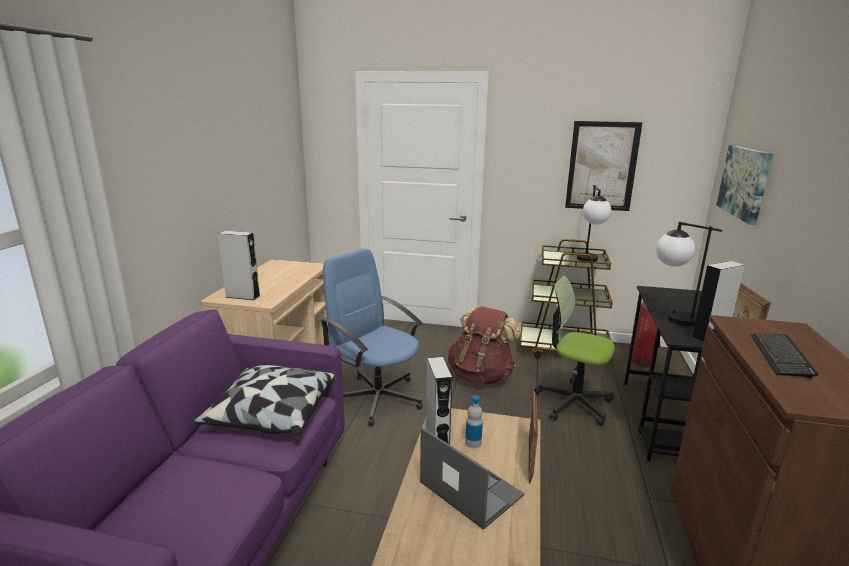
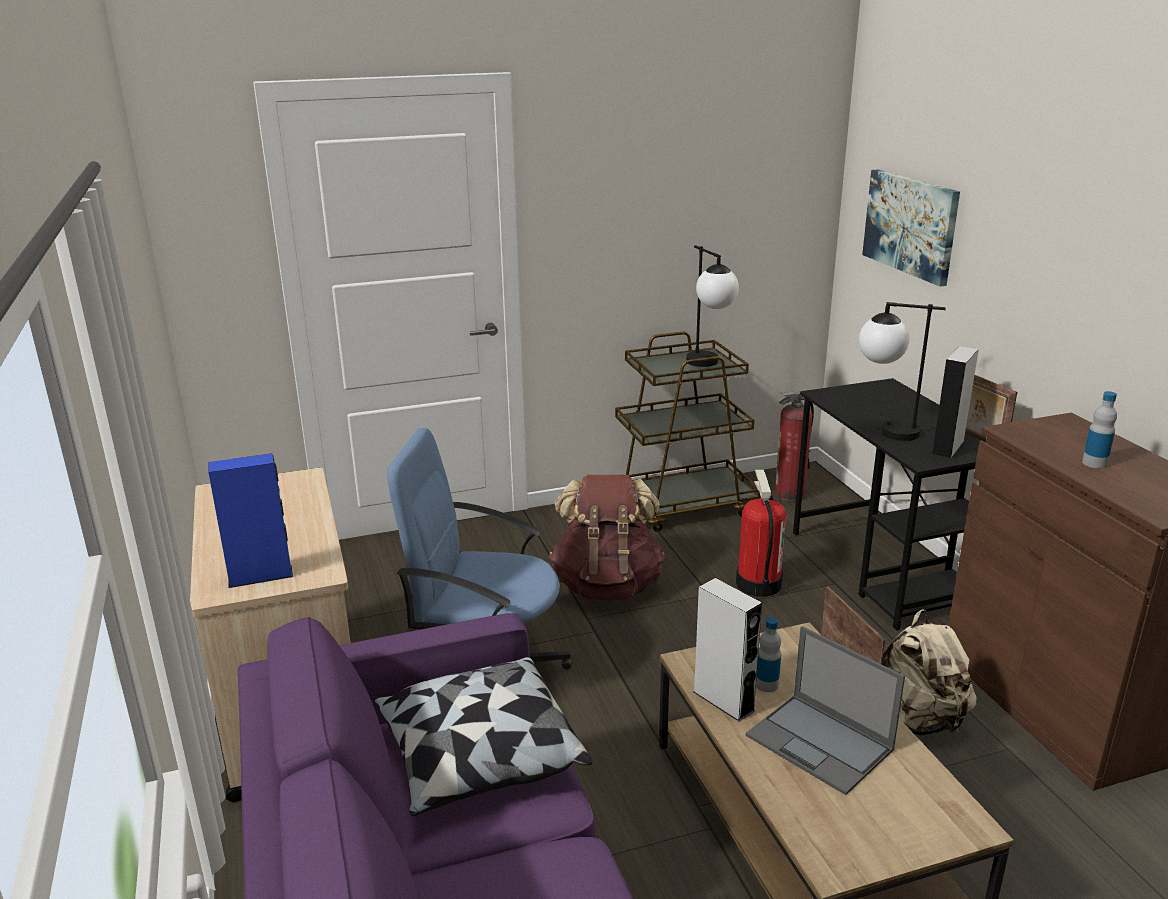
camera: 30 degrees left, 5 degrees up
(243, 296) = (260, 576): grey speaker -> blue speaker
(469, 488) = (821, 743): laptop -> laptop turned 150 degrees counterclockwise
(573, 403) = (757, 584): office chair -> fire extinguisher
(602, 166) = (697, 213): picture -> none
(608, 521) = (914, 721): none -> beige backpack
(780, 356) = (1094, 463): keyboard -> bottle

